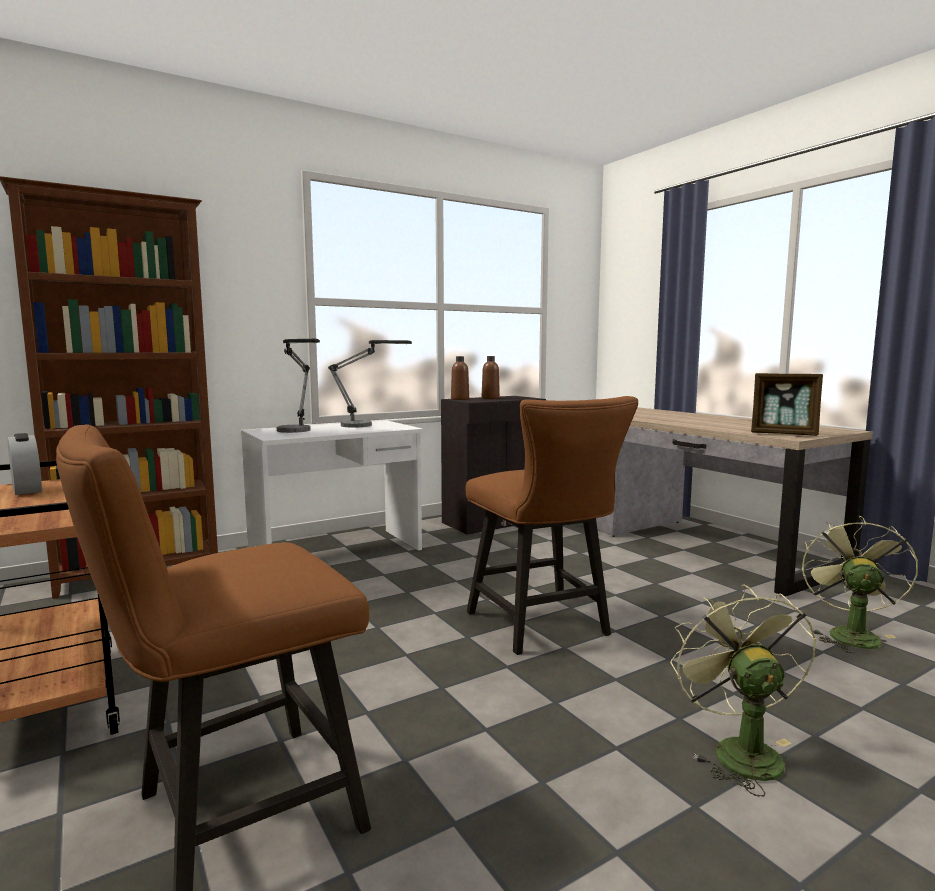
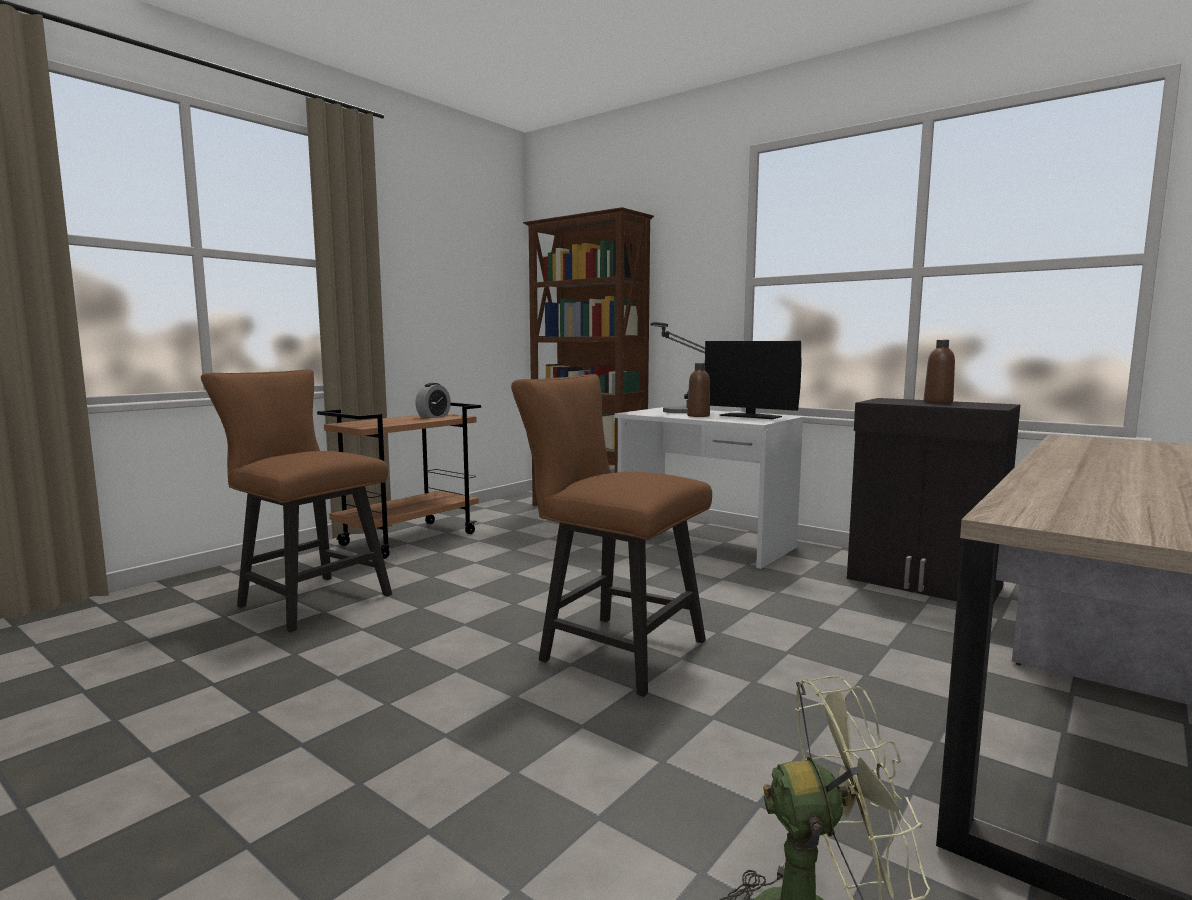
camera: 70 degrees right, 0 degrees up
(366, 425) = (750, 416): table lamp -> monitor
(460, 399) = (890, 399): brown bottle -> brown bottle (698, 416)
(543, 627) = (612, 649): brown chair -> brown chair turned 75 degrees clockwise
(738, 750) = (389, 770): green fan -> none
(784, 434) = (1063, 514): picture frame -> none

